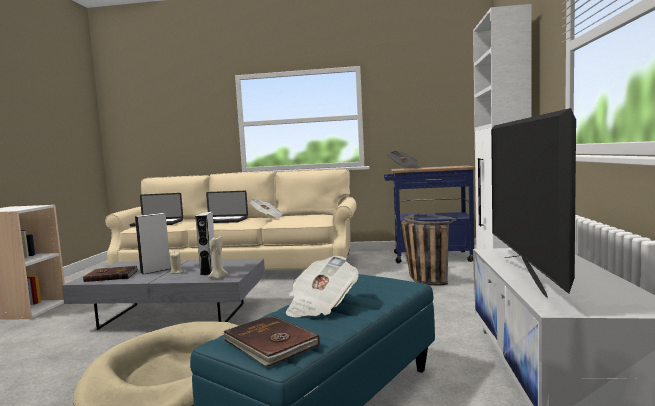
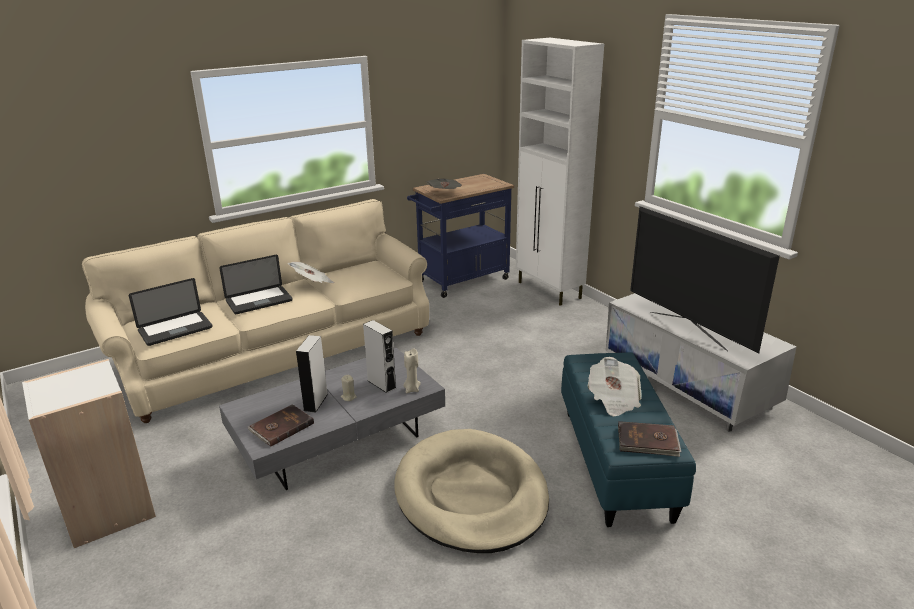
camera: 40 degrees left, 20 degrees up
(422, 278) = (495, 314): basket -> none

